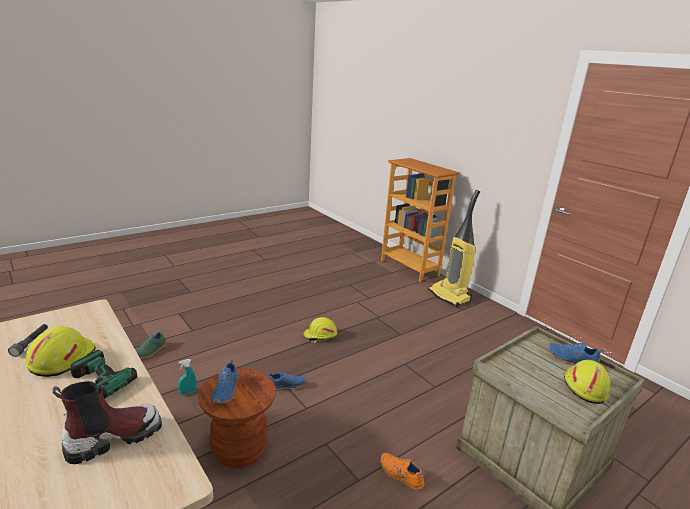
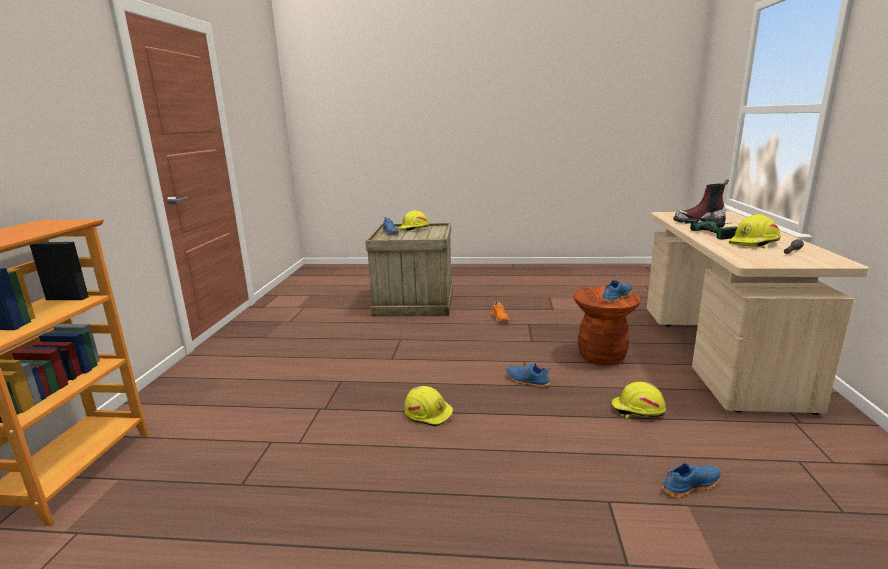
camera: 135 degrees left, 5 degrees down
(150, 351) = (689, 485): green shoe -> blue shoe
(188, 392) = (637, 410): turquoise spray bottle -> yellow hard hat
(450, 296) = (182, 397): vacuum cleaner -> none

